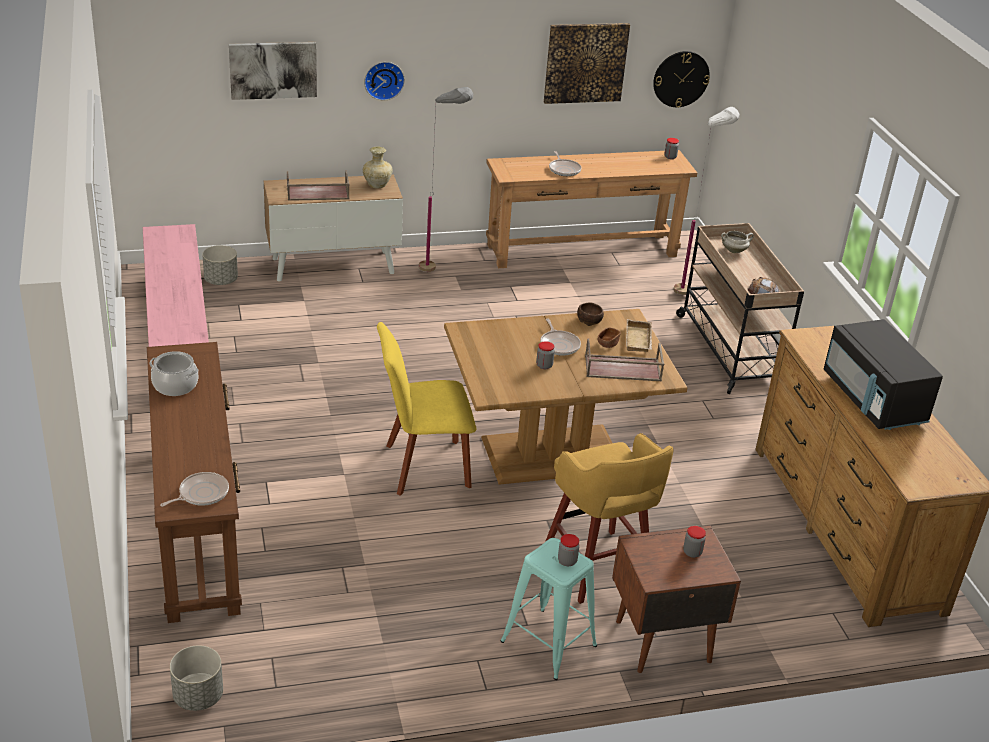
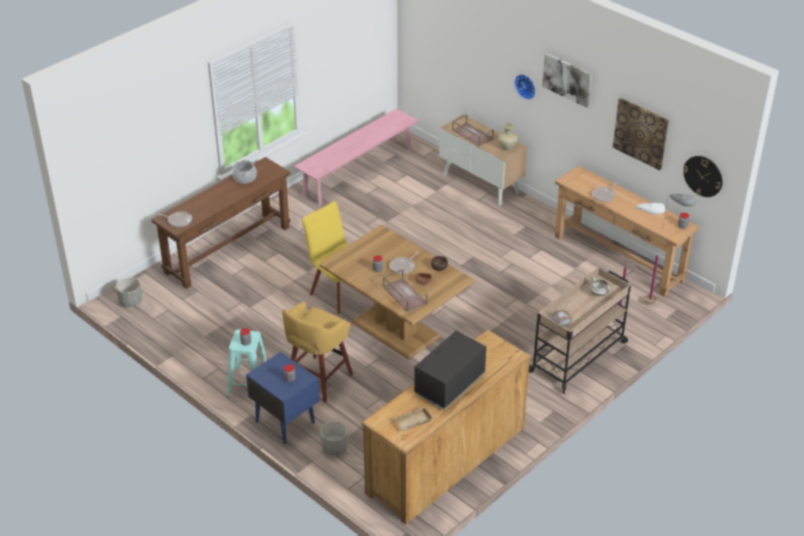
camera: 60 degrees right, 5 degrees up
(221, 281) = (421, 159): grey planter -> grey planter (334, 448)
(273, 69) = (472, 52): picture -> picture (567, 79)
(440, 269) = (525, 218): grey floor lamp -> grey floor lamp (659, 307)
(639, 340) = (440, 291): beige tray -> beige tray (413, 422)
(661, 640) = (285, 421): brown nightstand -> blue nightstand

